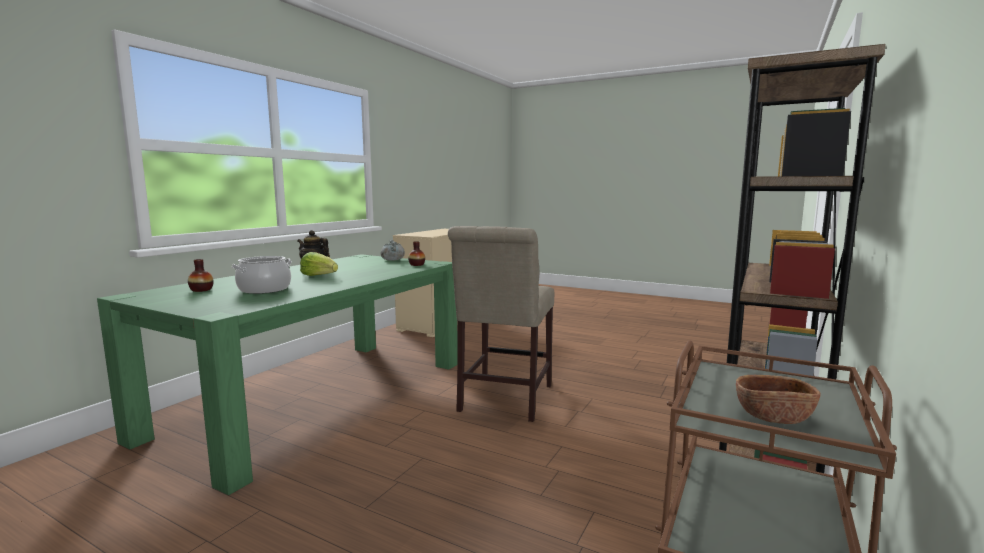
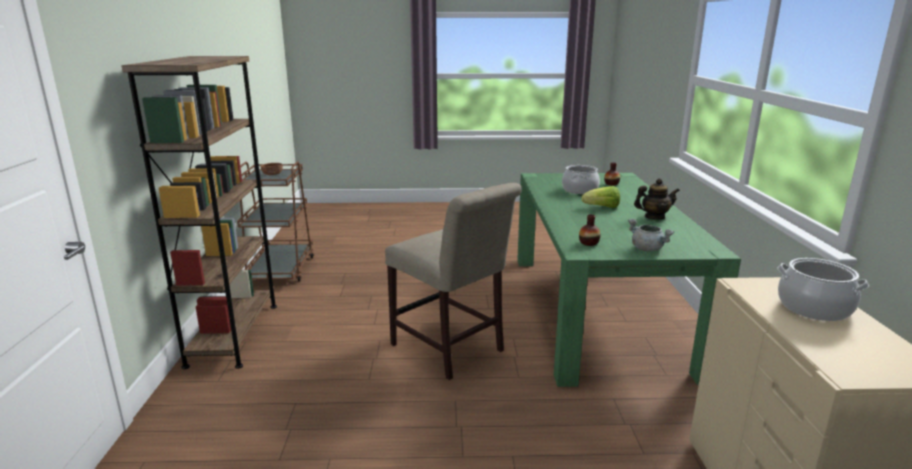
camera: 150 degrees right, 10 degrees up
(428, 233) = (814, 308): none -> cooking pot
(503, 400) = (451, 350): beige chair -> beige chair turned 150 degrees clockwise

